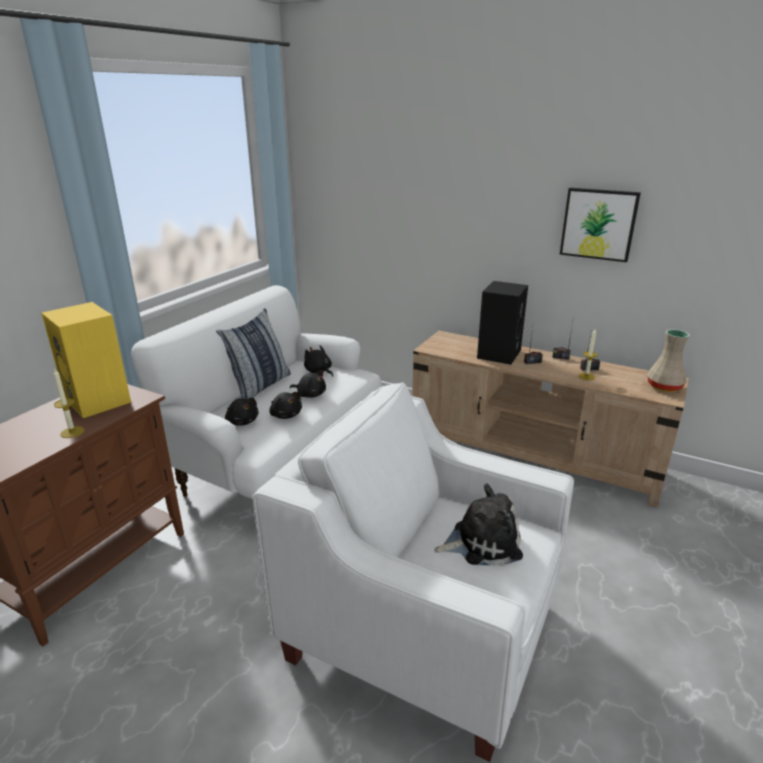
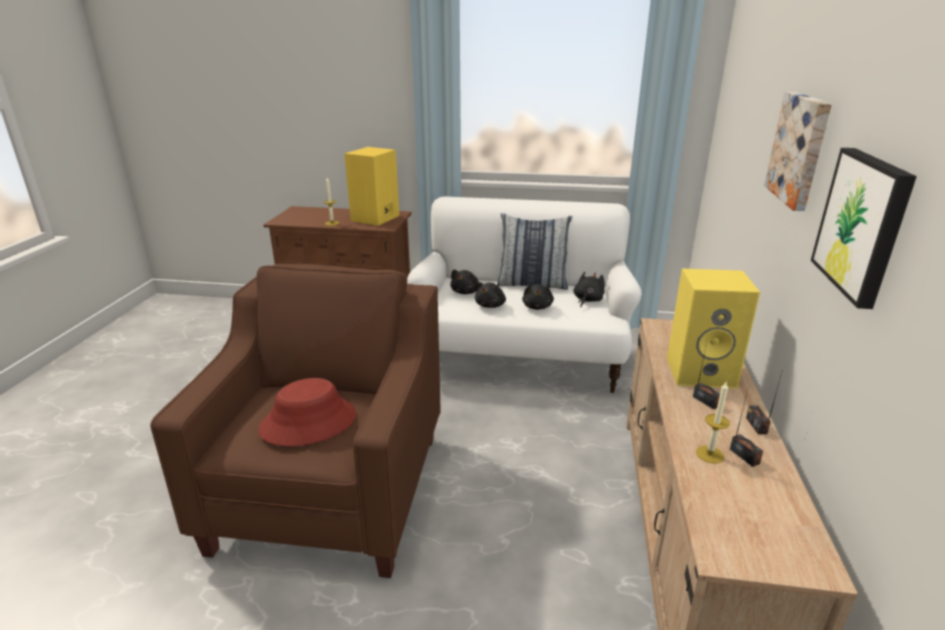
camera: 70 degrees right, 0 degrees up
(422, 630) = (332, 491): white armchair -> brown armchair
(482, 542) = (308, 422): plush toy -> red hat
(495, 197) = (801, 149): none -> picture
(498, 353) = (702, 372): black speaker -> yellow speaker
(663, 387) = (764, 548): beige vase -> none

